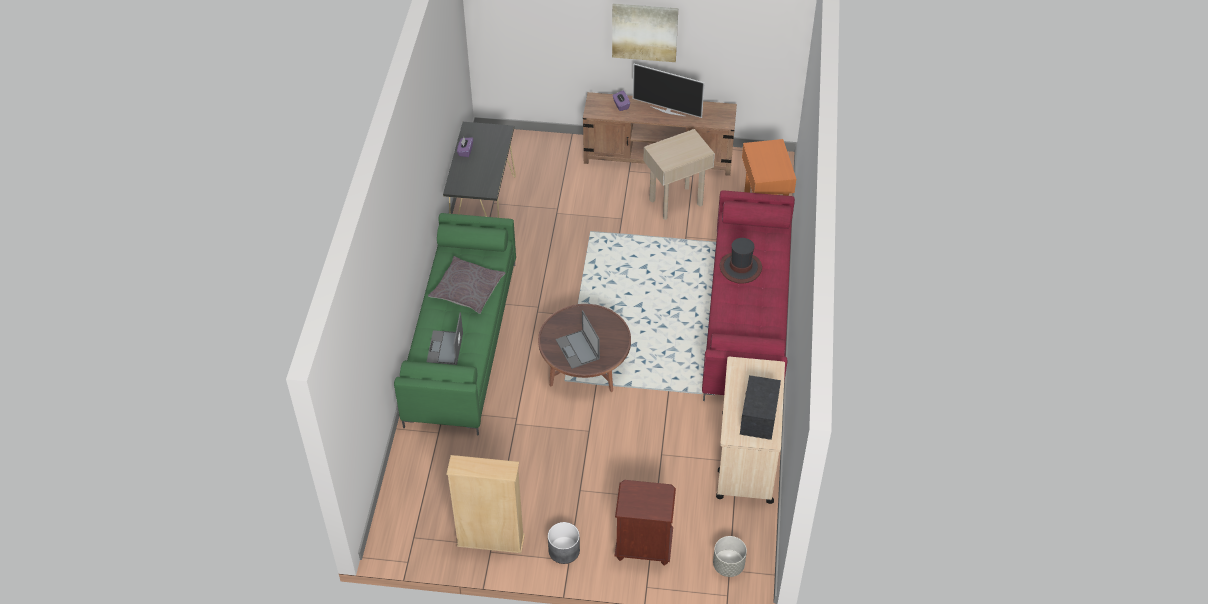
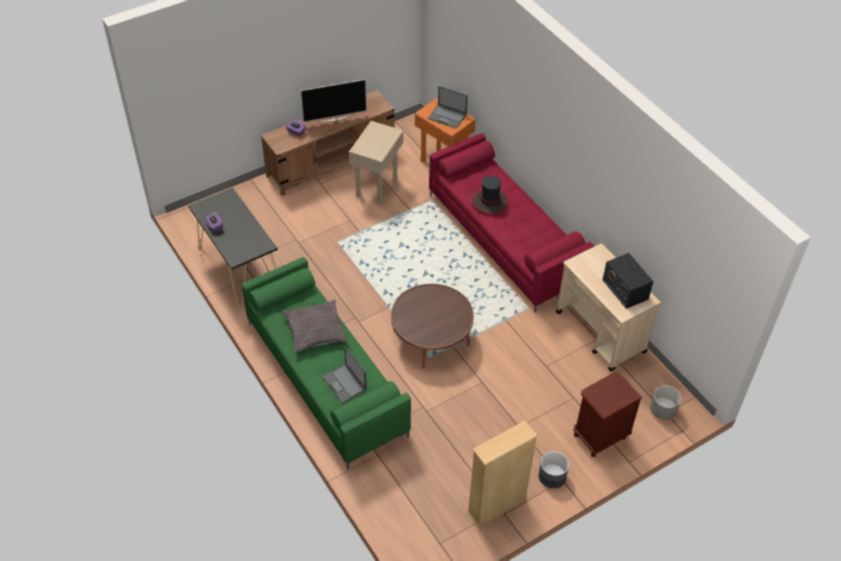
camera: 40 degrees left, 0 degrees up
(578, 349) = (435, 325): laptop -> laptop (447, 116)
(644, 32) = (298, 60): picture -> none

